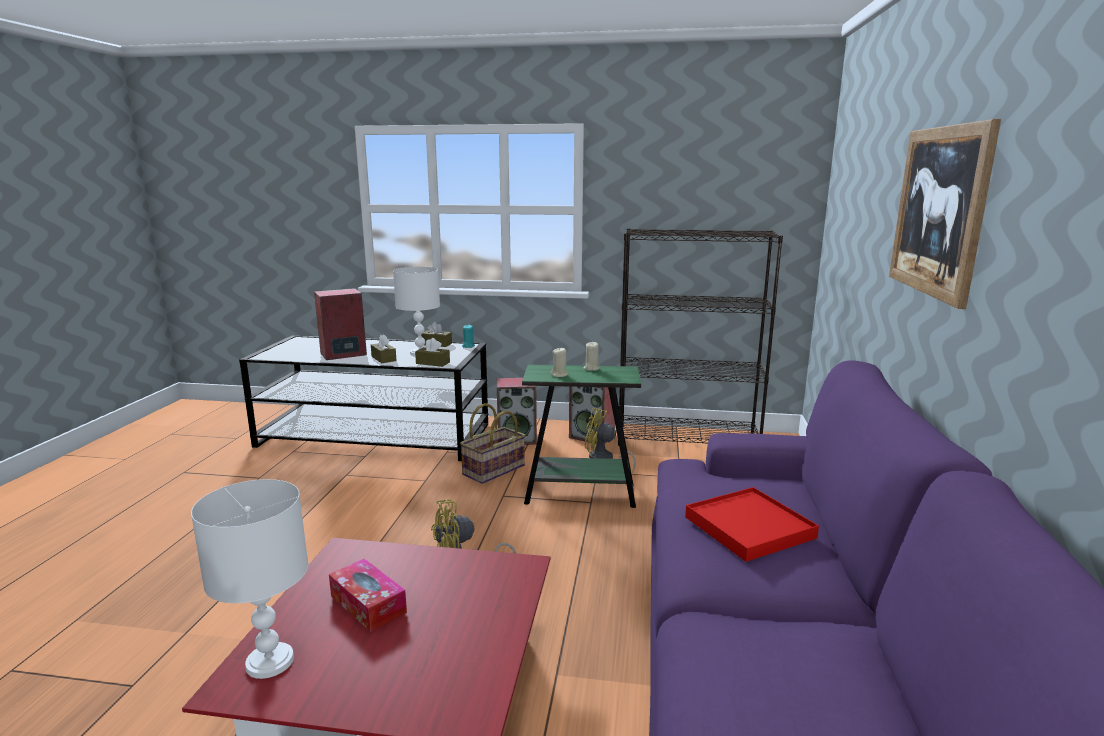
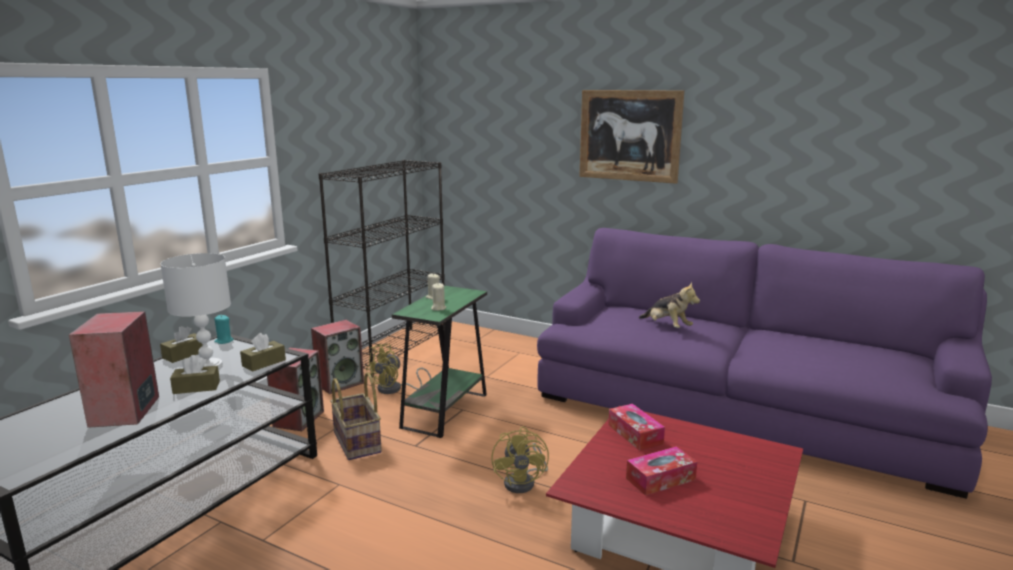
camera: 70 degrees left, 0 degrees up
(271, 661) = (725, 523): white table lamp -> none
(474, 575) = (635, 434): none -> tissue box
(749, 527) = (667, 327): red tray -> plush toy

